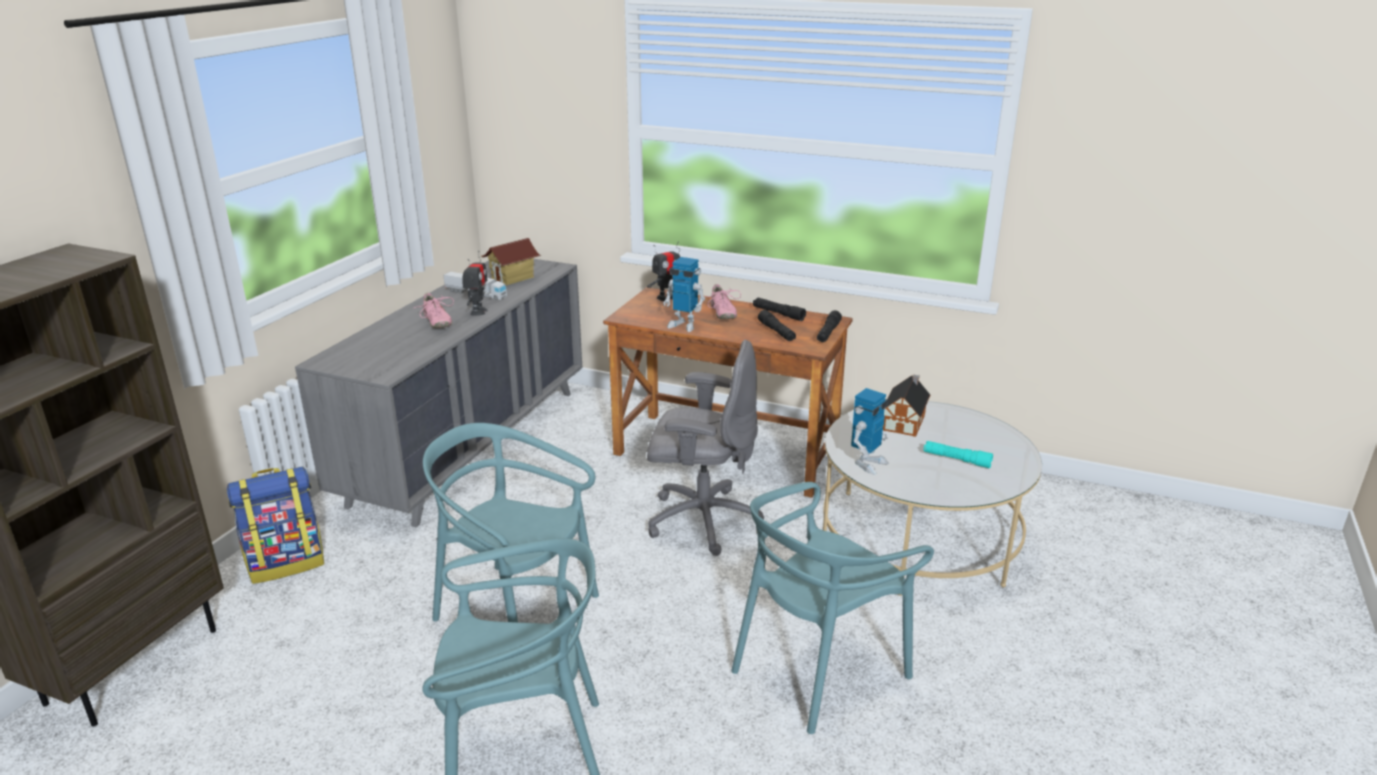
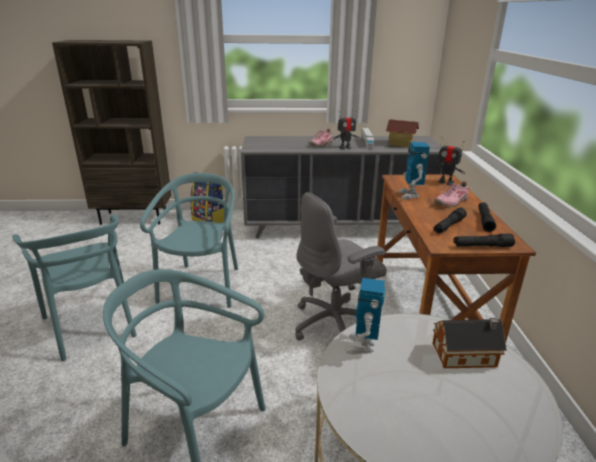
camera: 65 degrees right, 0 degrees up
(702, 520) = (335, 324): grey office chair -> grey office chair turned 75 degrees clockwise
(867, 463) = (362, 346): toy robot -> toy robot turned 90 degrees clockwise
(956, 459) = (425, 408): turquoise flashlight -> none

